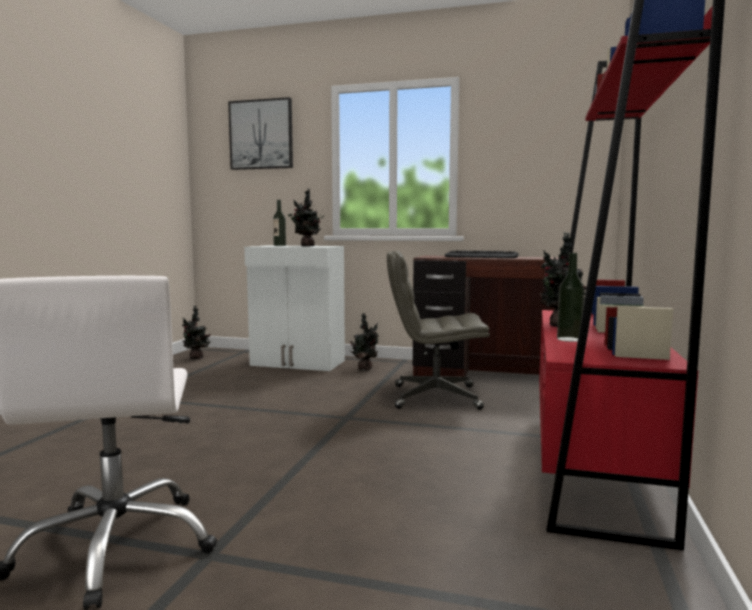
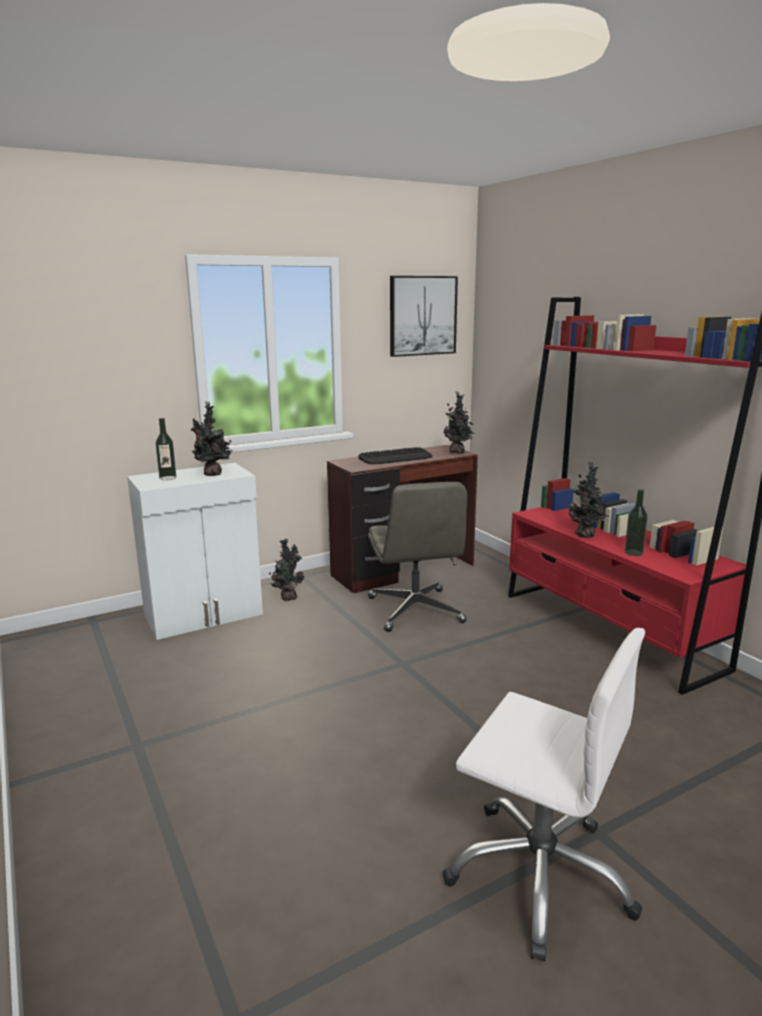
camera: 45 degrees left, 10 degrees up
(196, 358) = (54, 655): potted plant -> potted plant (458, 452)
(261, 134) = (82, 317): picture -> picture (422, 316)
(434, 397) = (416, 610): grey office chair -> grey office chair turned 60 degrees counterclockwise

